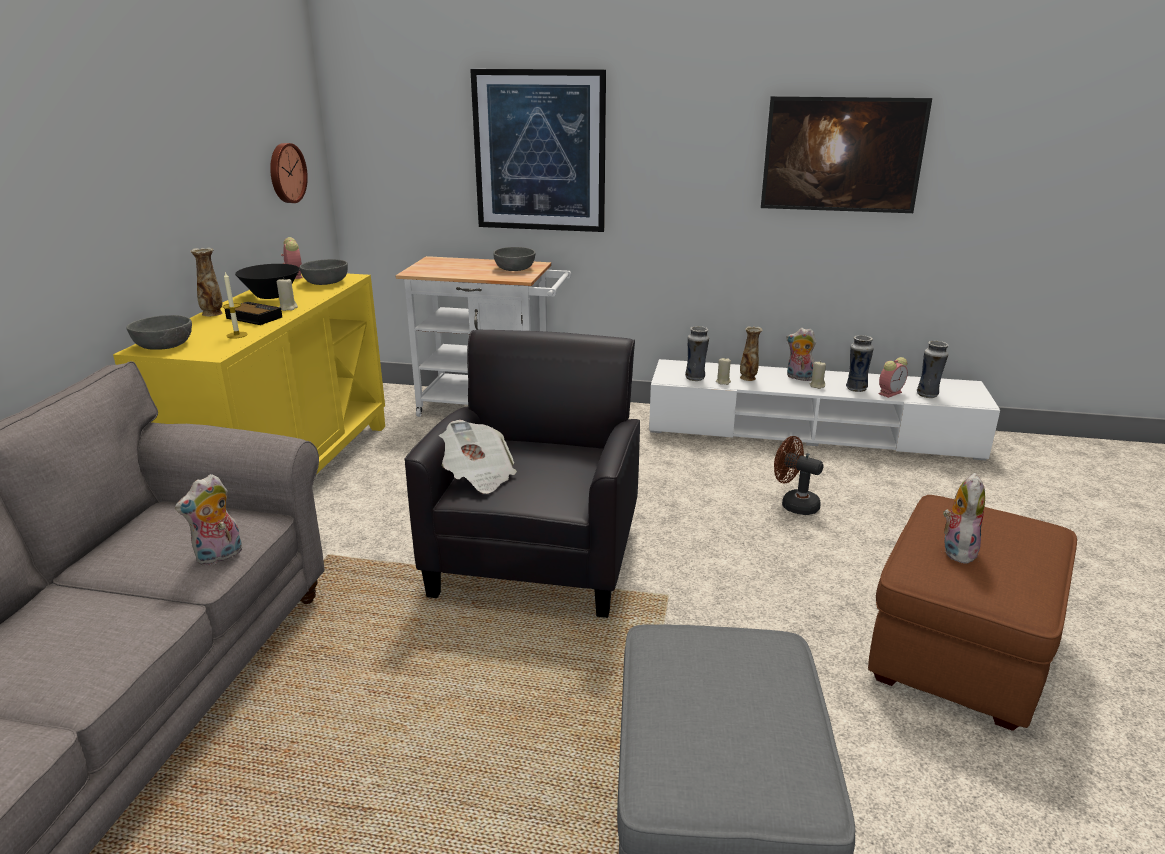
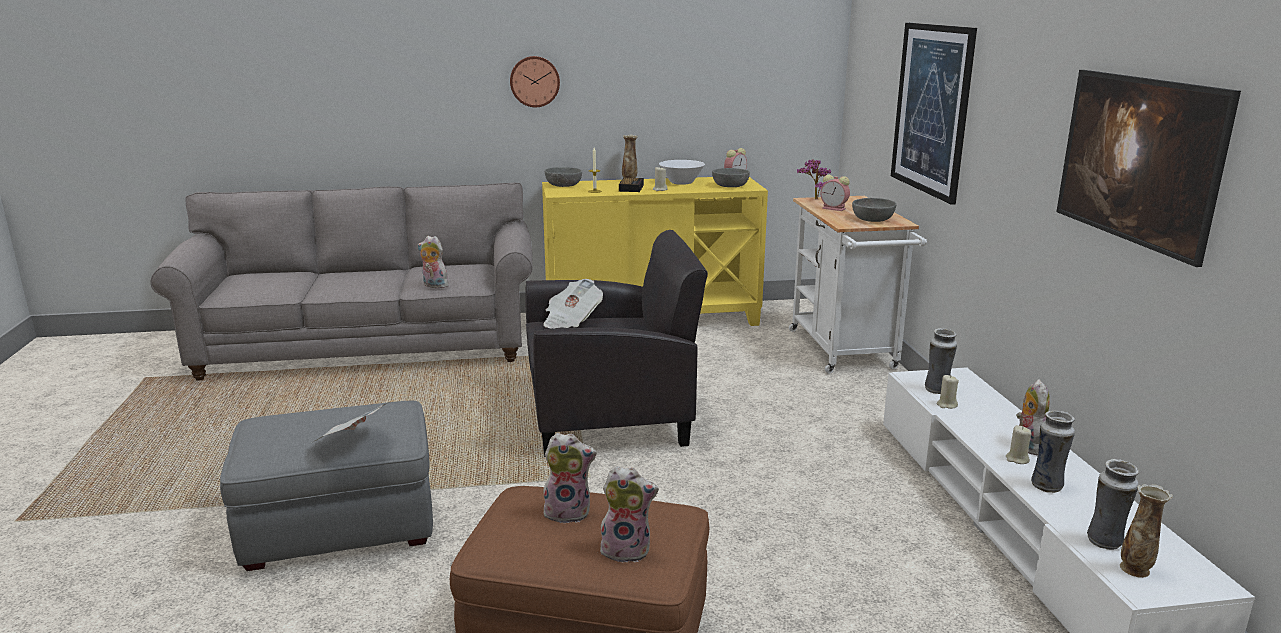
camera: 70 degrees right, 5 degrees down
(271, 295) = (681, 183): black bowl -> white bowl
(286, 173) = (771, 99): wall clock -> wall clock (534, 81)
(412, 270) = (813, 199): none -> potted plant
(748, 378) = (980, 417): vase -> vase (1135, 570)
(780, 682) = (351, 442): none -> newspaper
(794, 504) = (807, 526): brown fan -> none
(890, 393) = (1068, 512): alarm clock -> alarm clock (835, 208)
(1017, 533) = (627, 550): none -> plush toy

